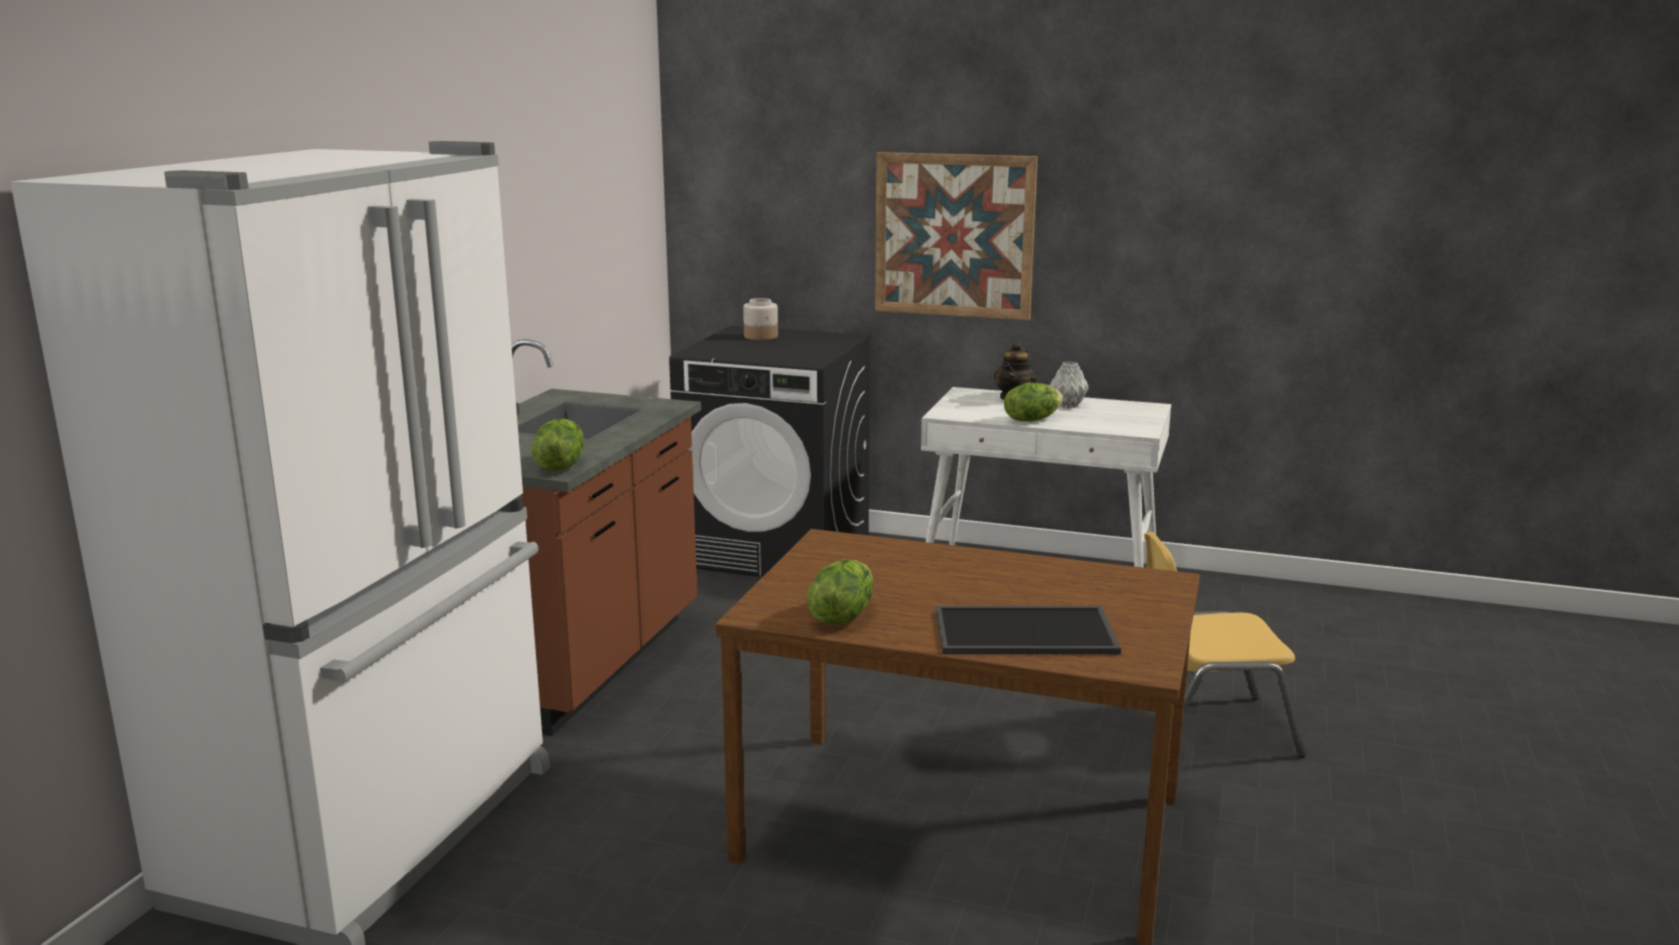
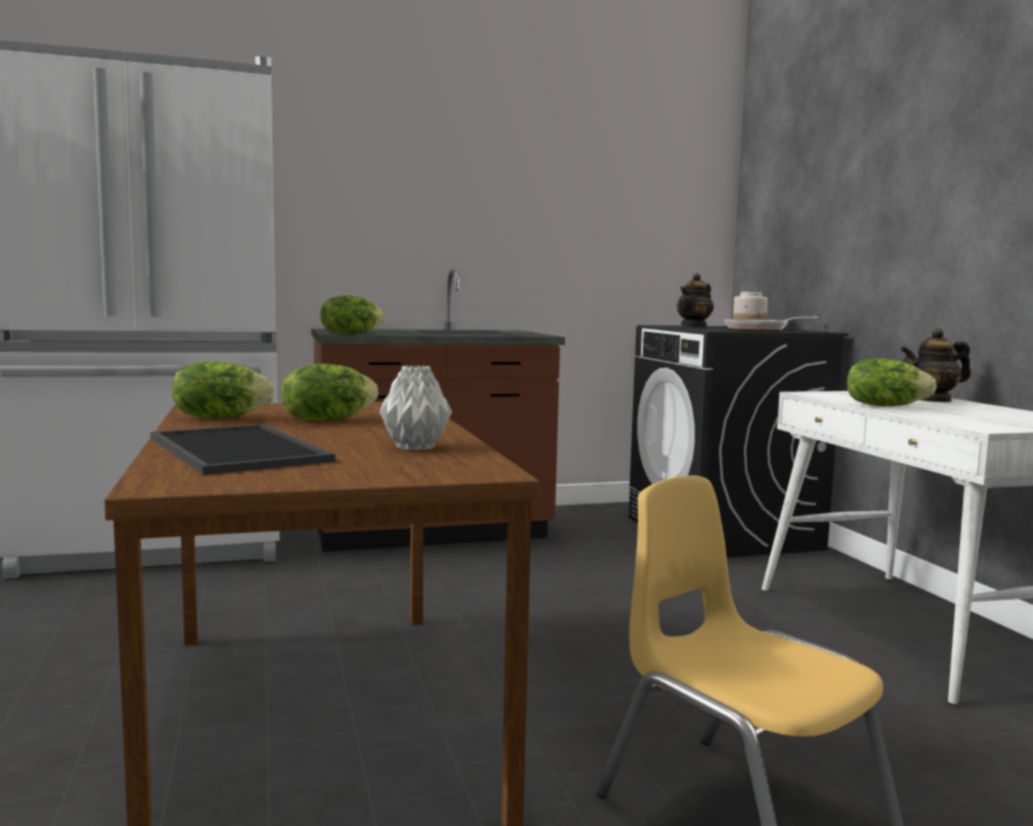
camera: 55 degrees right, 10 degrees down
(719, 345) = (694, 326): none -> teapot
(808, 345) = (761, 330): none -> frying pan
(899, 582) = (327, 420): none -> lettuce
(954, 235) = (924, 216): picture -> none
(1067, 405) = (977, 409): grey vase -> grey vase (416, 447)

